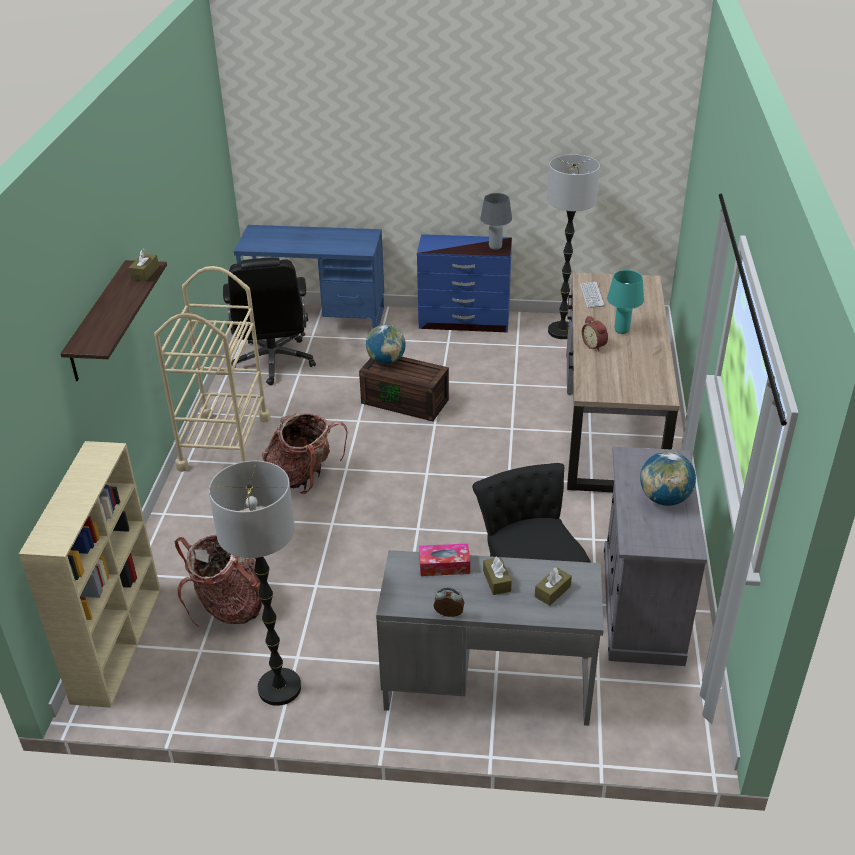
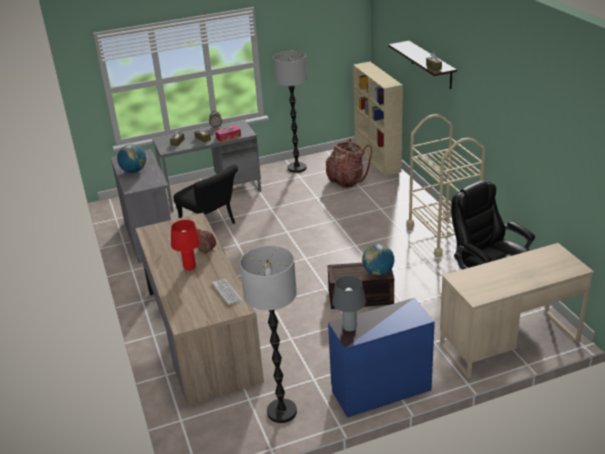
camera: 155 degrees right, 5 degrees down
(303, 476) = (374, 234): backpack -> none
(316, 319) = (509, 343): blue desk -> beige desk
(622, 331) = (189, 267): turquoise table lamp -> red table lamp

